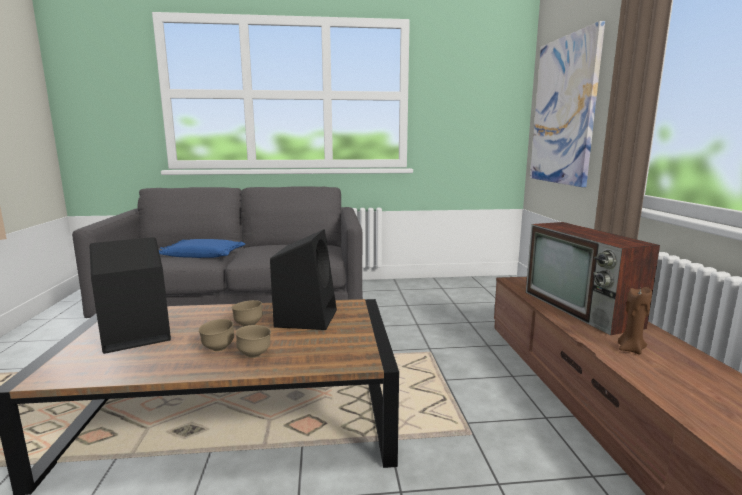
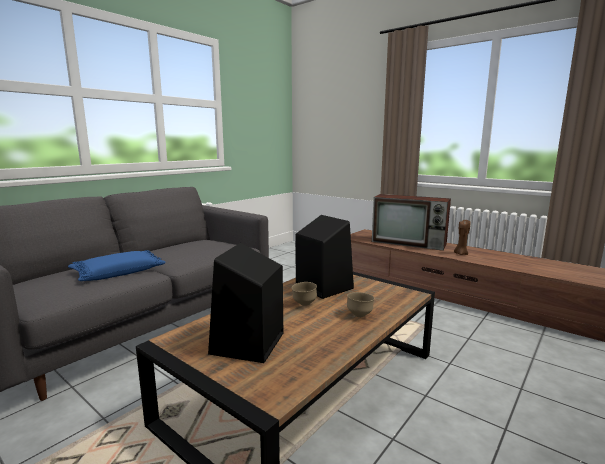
camera: 45 degrees left, 0 degrees up
(218, 349) = (330, 322): brown bowl -> none
(564, 111) = (331, 123): picture -> none

